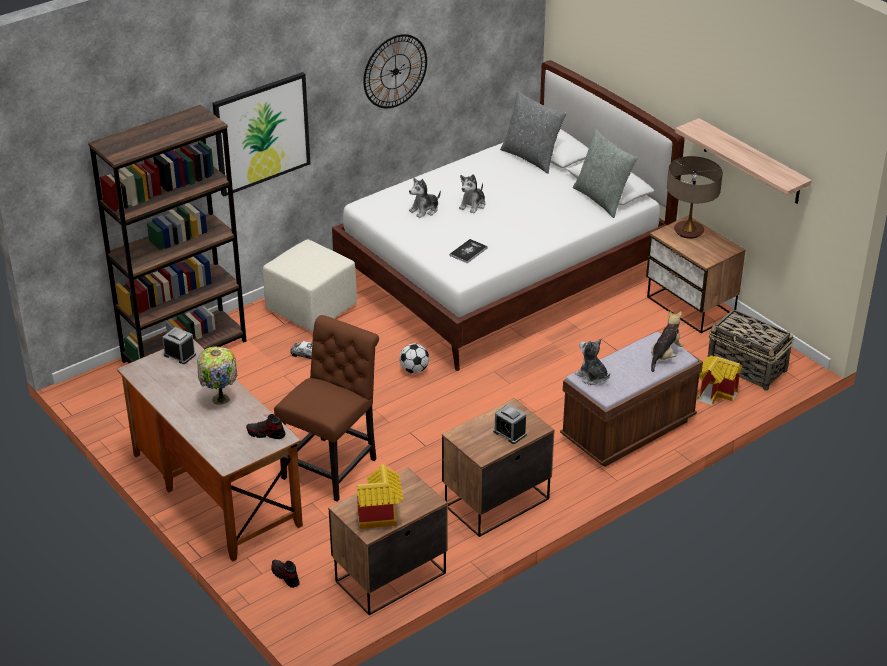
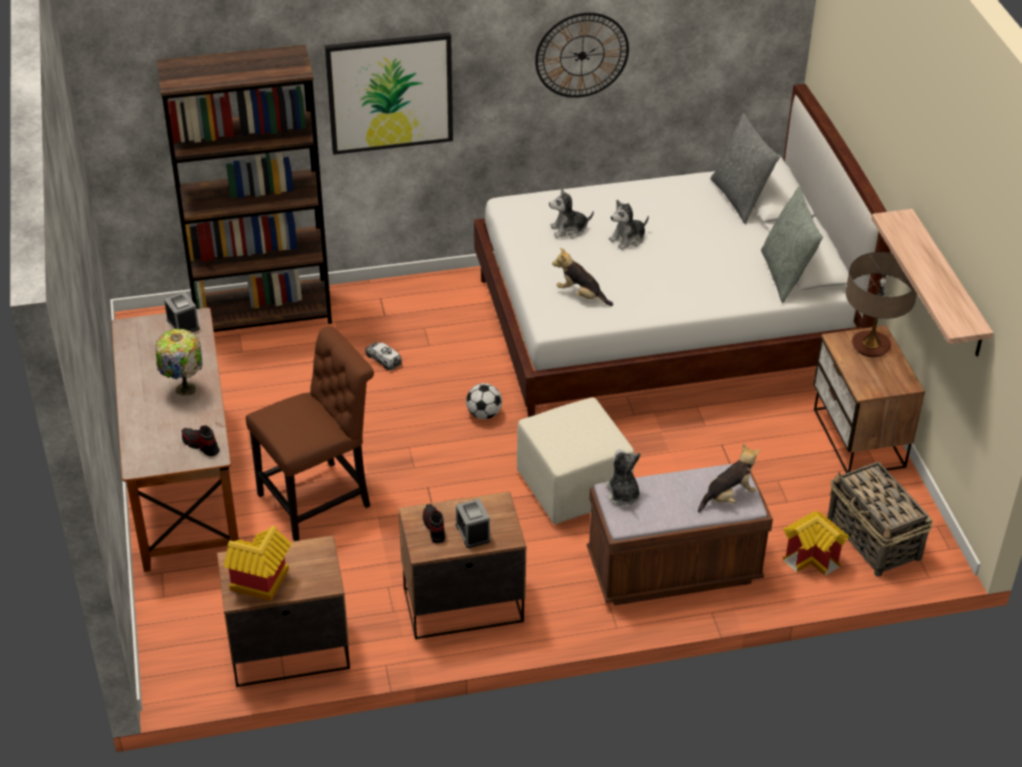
camera: 25 degrees right, 5 degrees up
(285, 576) = (184, 609): shoe -> shoe (434, 527)
(312, 309) = (426, 307): beige ottoman -> beige ottoman (574, 488)
(468, 252) = (581, 295): book -> plush toy

